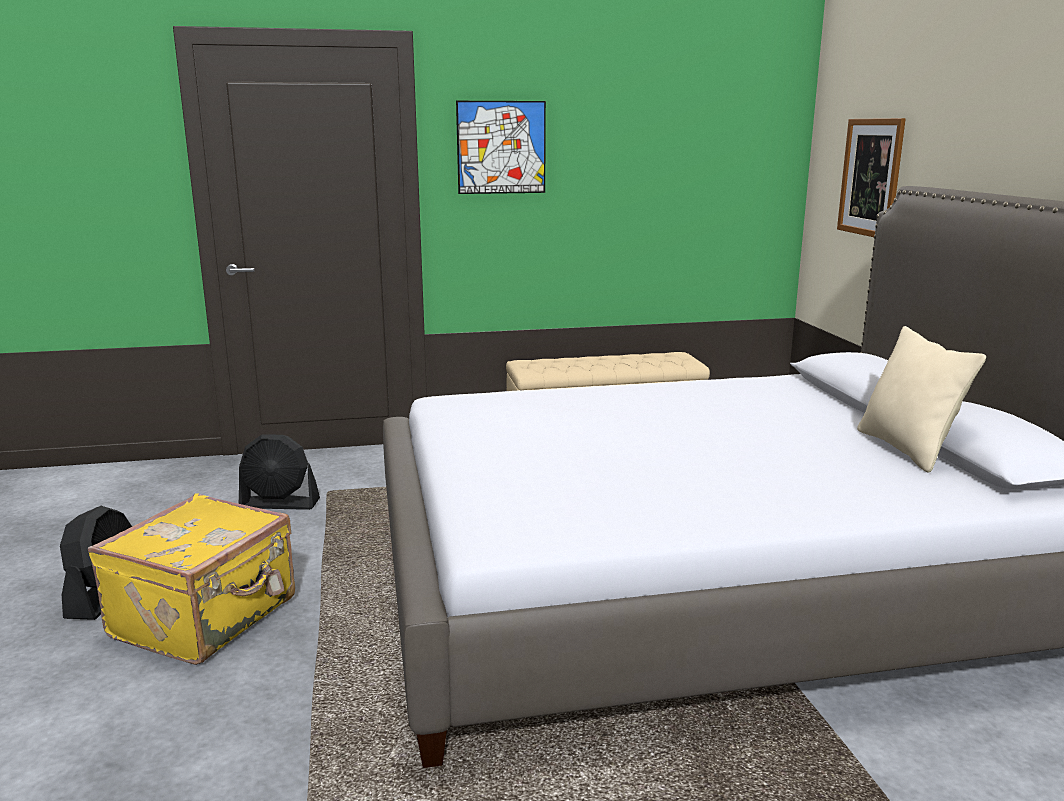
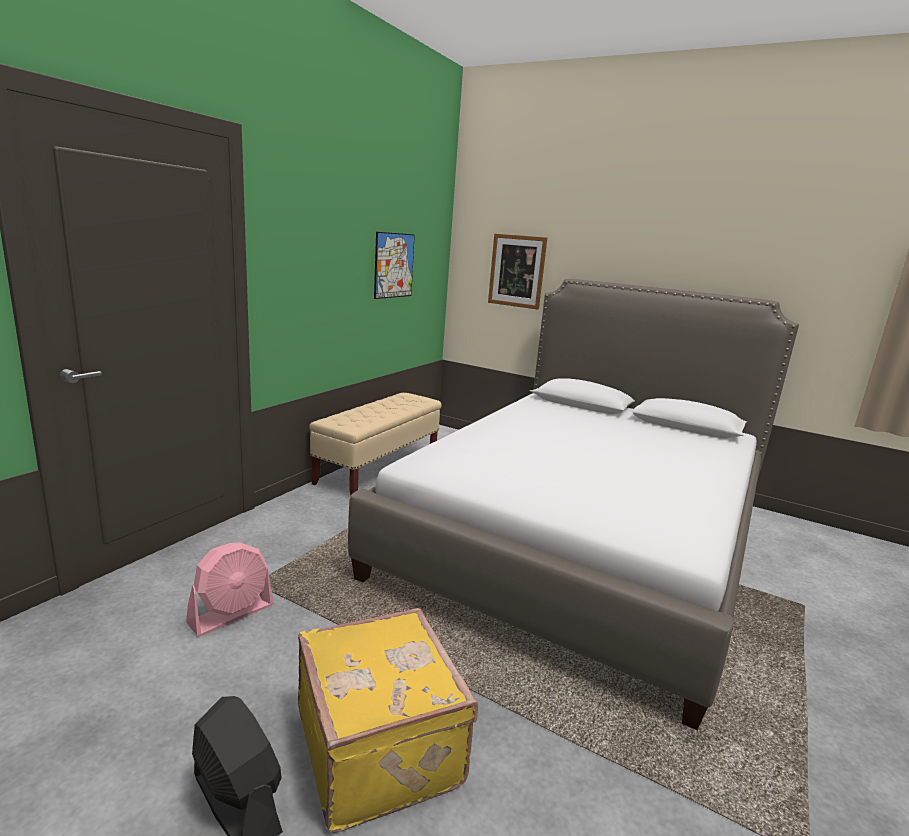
camera: 50 degrees left, 0 degrees up
(280, 503) = (232, 614): black fan -> pink fan
(501, 147) = (303, 241): picture -> picture (394, 265)
(907, 449) = (663, 429): beige pillow -> none

